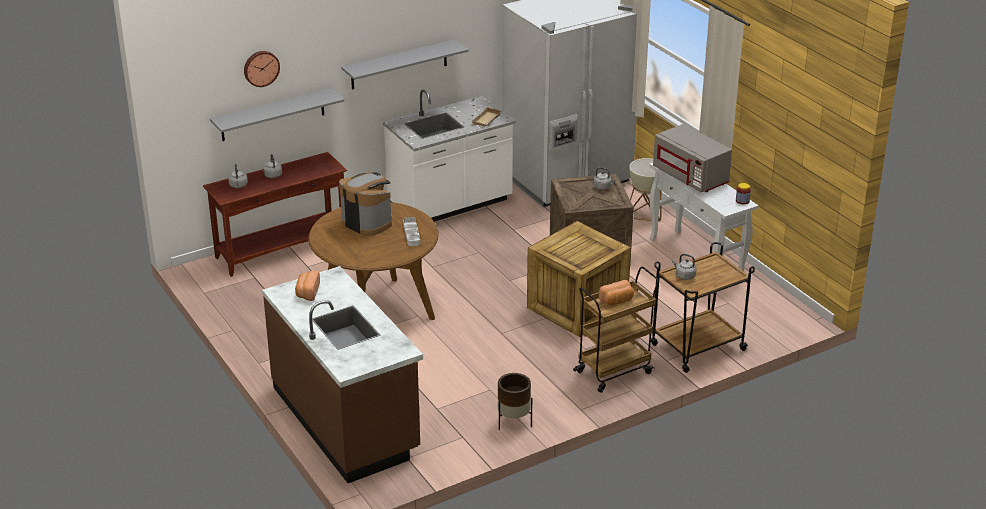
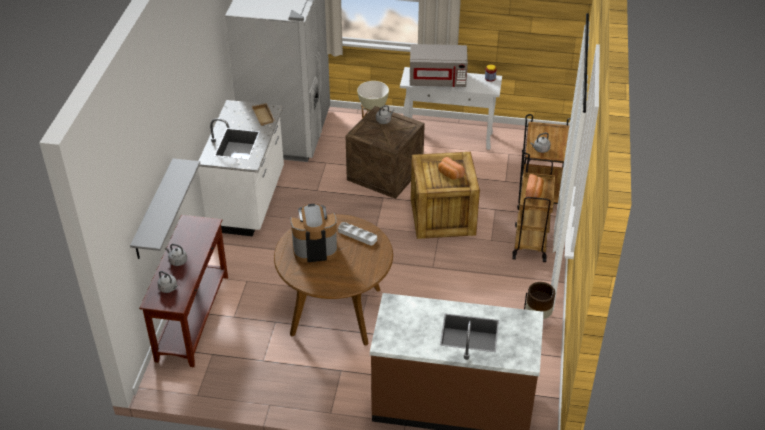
camera: 50 degrees left, 10 degrees up
(261, 68) = (143, 174): wall clock -> none
(307, 292) = (401, 328): bread -> bread (449, 174)
(399, 65) = (193, 108): grey shelf -> none

